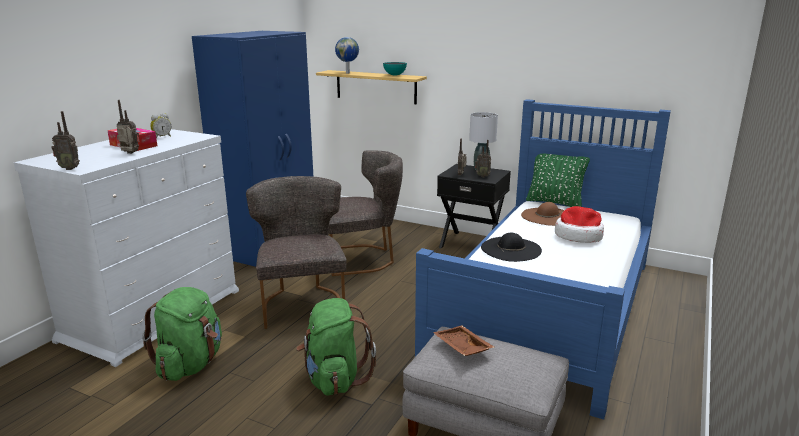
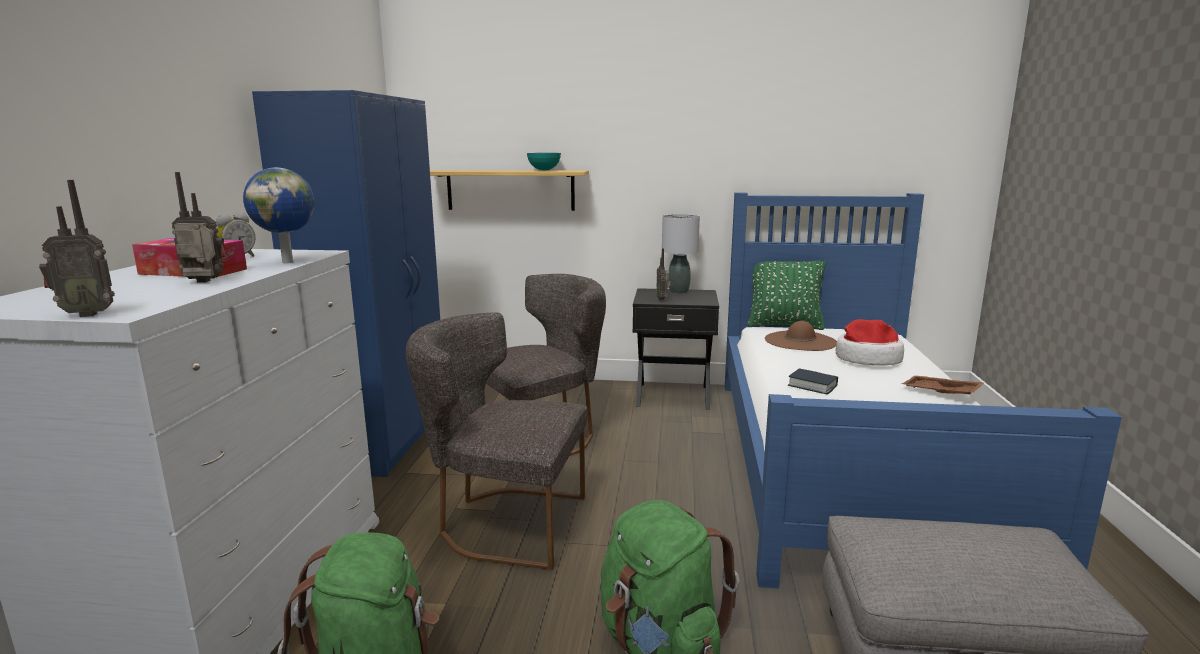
camera: 20 degrees left, 5 degrees down
(302, 303) = (504, 523): grey chair -> grey chair turned 45 degrees counterclockwise
(348, 73) = (470, 170): globe -> globe (288, 262)
(461, 348) = (922, 545): brown tray -> brown tray (940, 393)
(482, 176) = (691, 299): radio -> none
(511, 249) = (812, 386): black hat -> book

